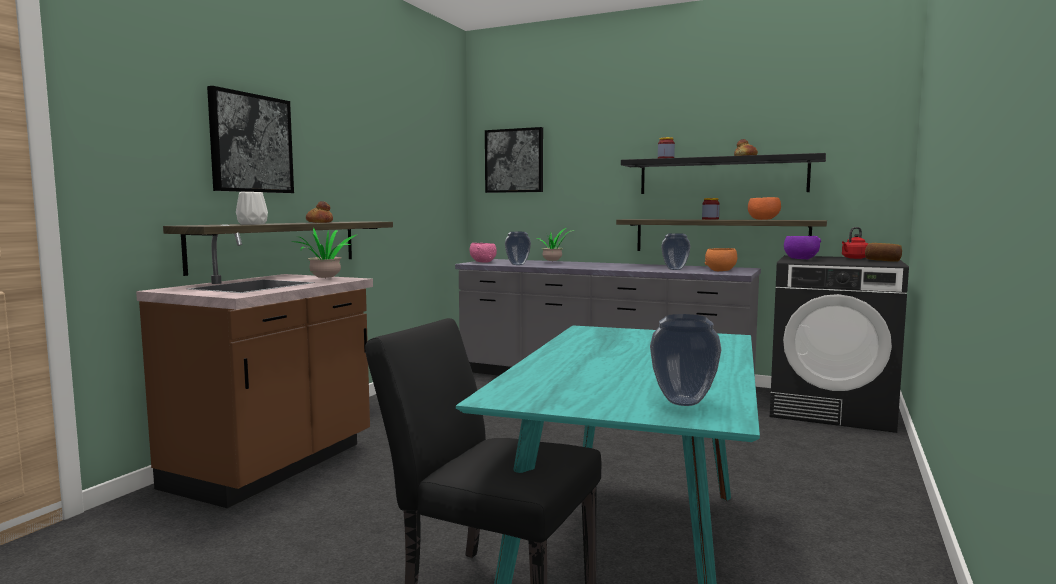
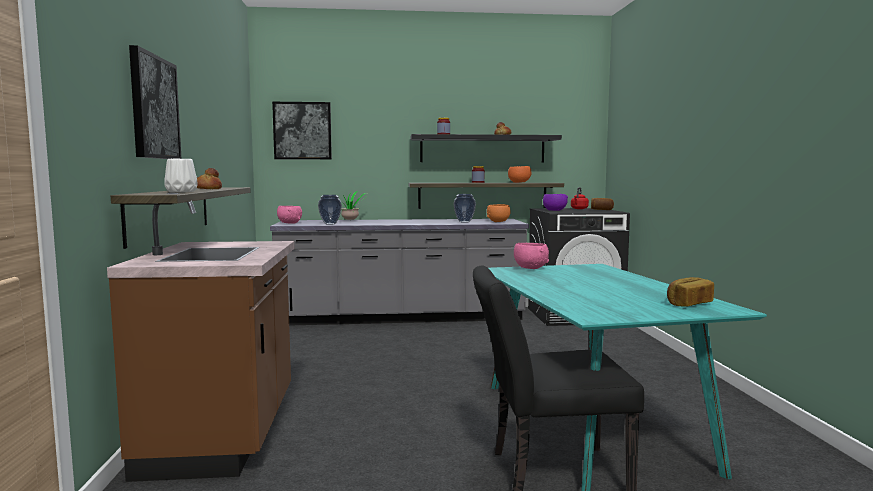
camera: 30 degrees left, 0 degrees up
(326, 279) = (255, 244): potted plant -> none
(629, 331) = (530, 268): none -> pink bowl
(684, 402) = (688, 304): vase -> bread

